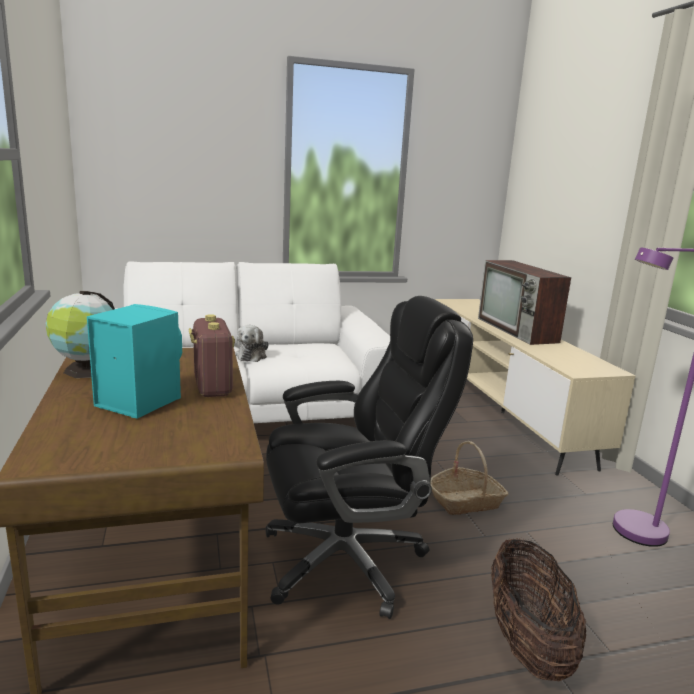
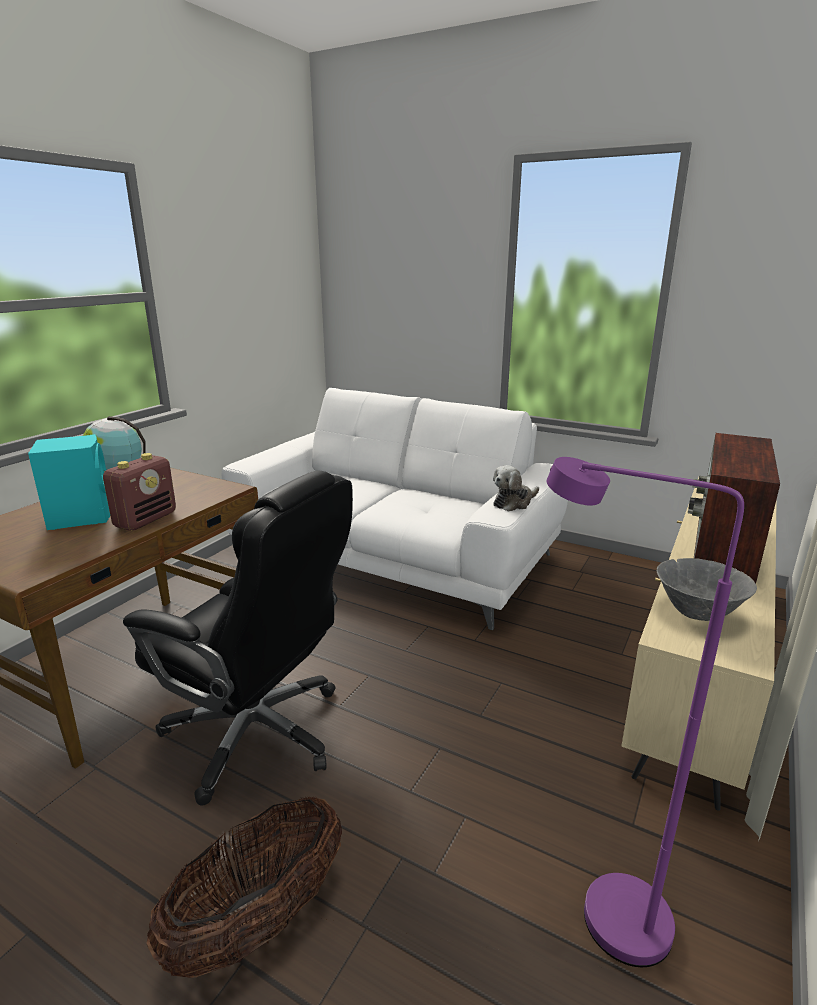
camera: 45 degrees right, 5 degrees up
(252, 355) = (382, 500): plush toy -> plush toy (514, 502)
(466, 501) = (455, 743): basket -> none
(566, 360) = (697, 614): none -> grey bowl

